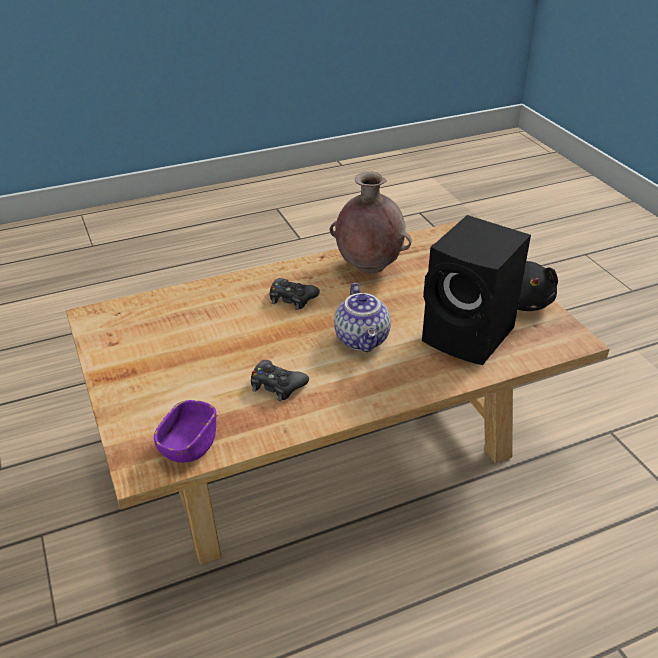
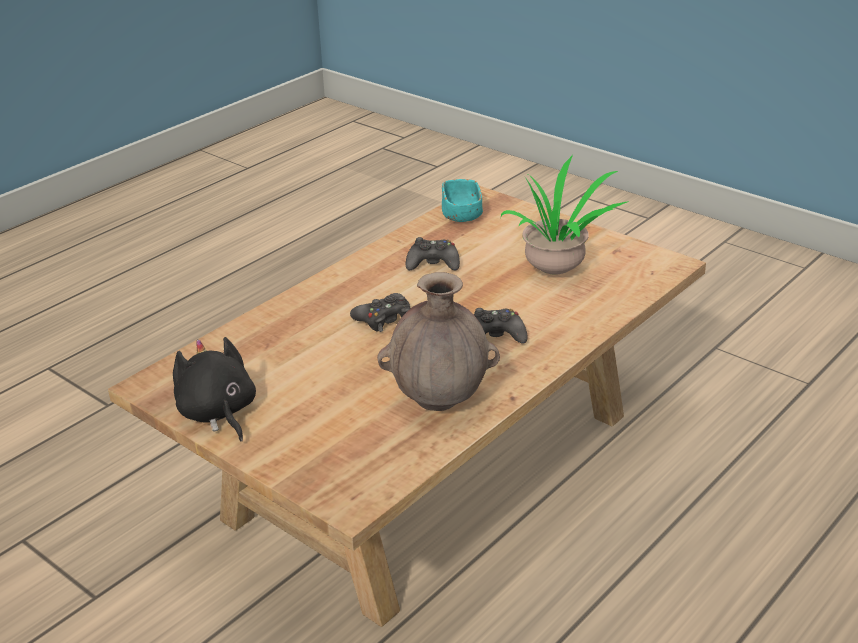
camera: 155 degrees right, 5 degrees down
(183, 340) = (558, 270): none -> potted plant
(188, 446) = (461, 214): purple bowl -> turquoise bowl
(363, 340) = (384, 319): teapot -> black game controller
(470, 336) = (270, 354): black speaker -> none

